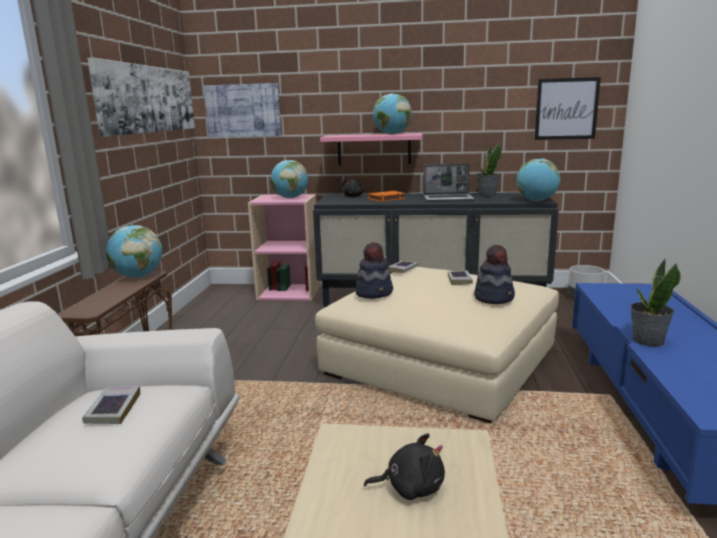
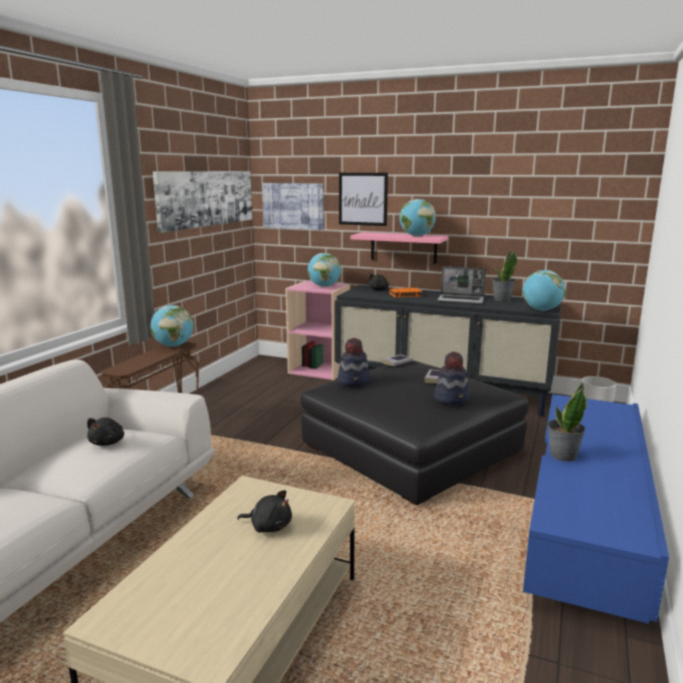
camera: 15 degrees right, 0 degrees up
(113, 409) = (108, 442): book -> black plush toy
(440, 360) = (411, 448): beige ottoman -> black ottoman
(566, 109) = (590, 221): picture -> picture (363, 199)

